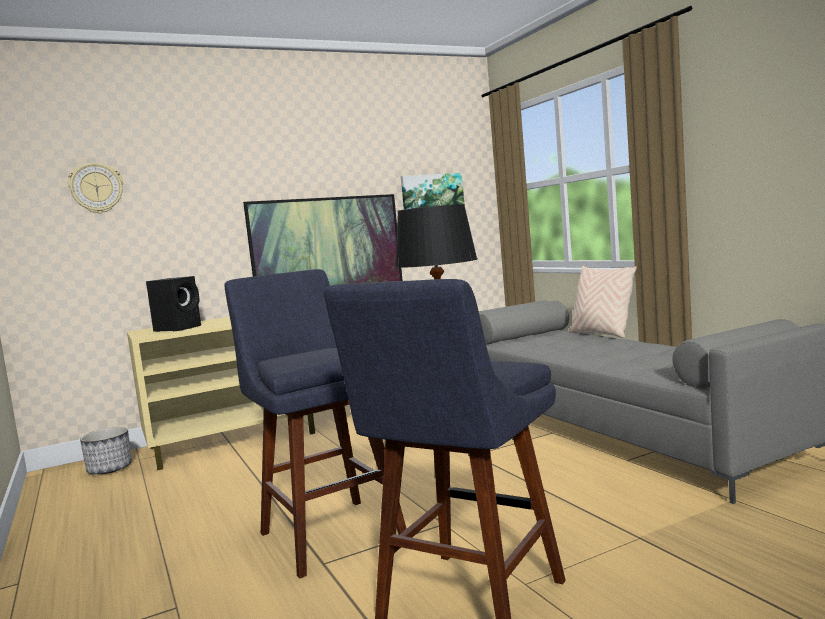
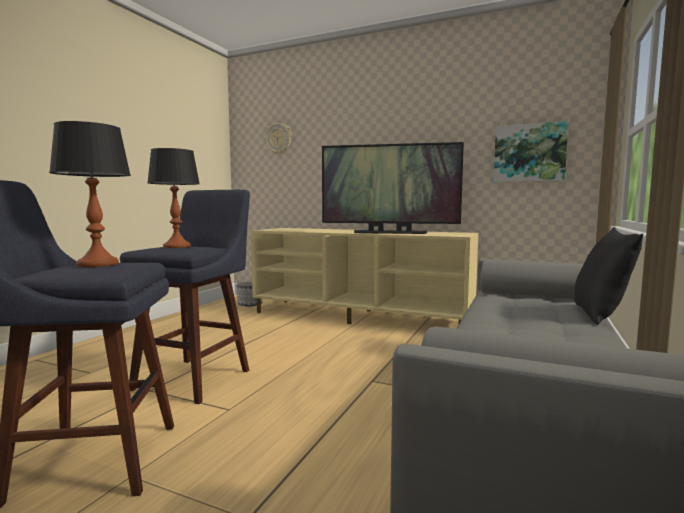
camera: 50 degrees right, 0 degrees up
(179, 328) = (290, 229): black speaker -> none
(311, 355) = (177, 246): none -> table lamp
(601, 334) = (598, 315): beige pillow -> black pillow

